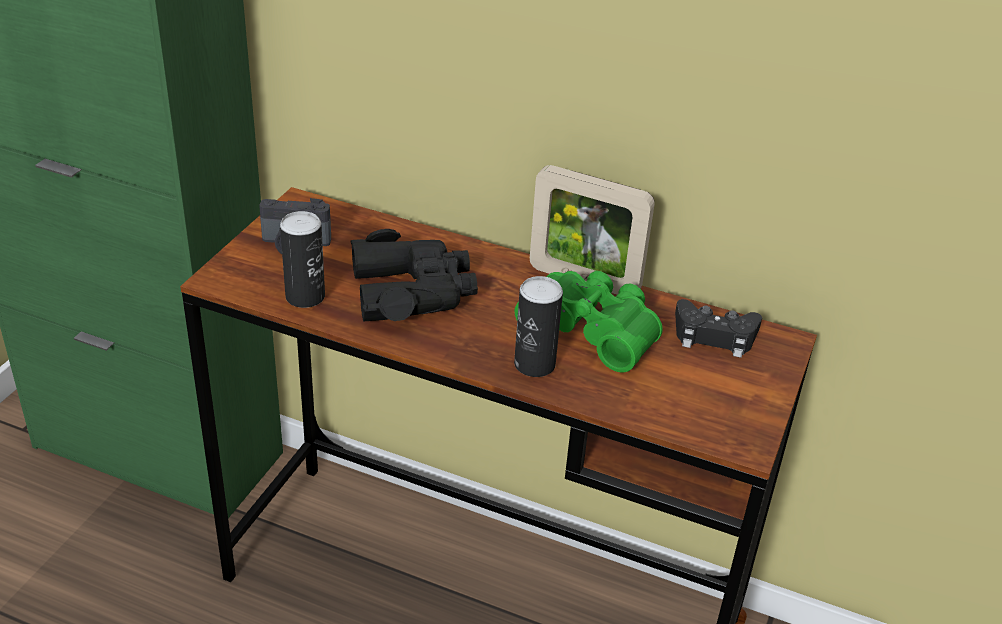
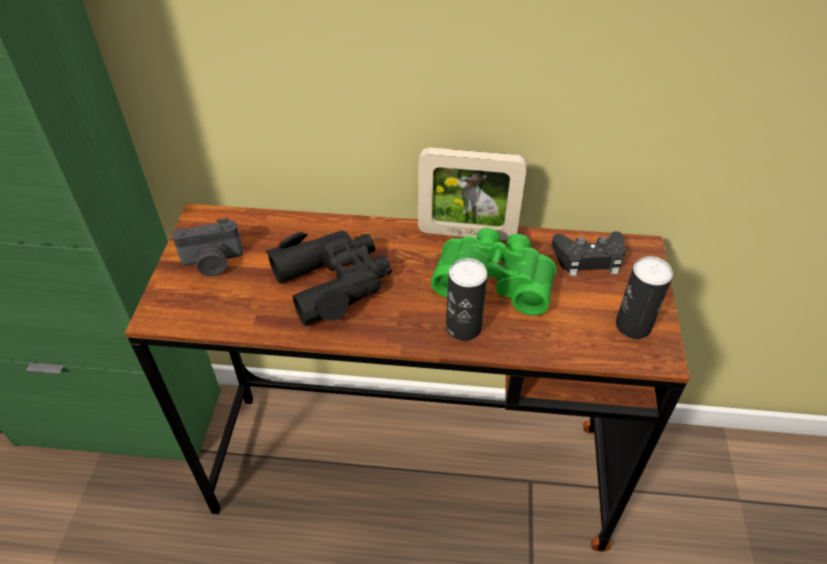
camera: 15 degrees left, 10 degrees up
(305, 297) = (242, 313): can -> can (633, 325)

